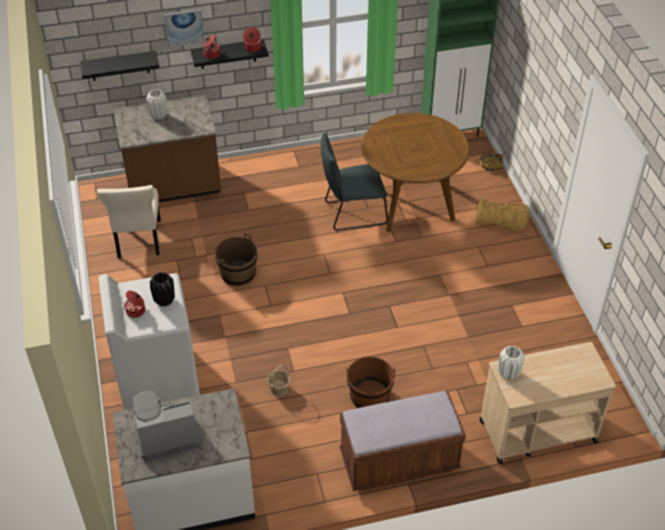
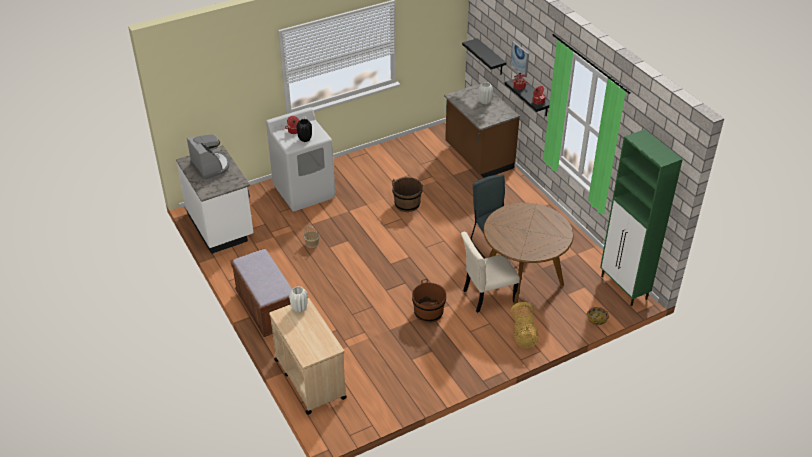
camera: 75 degrees right, 5 degrees down
(138, 241) = (419, 155): beige chair -> beige chair (486, 296)
(369, 396) = (317, 286): brown bucket -> brown bucket (428, 312)

